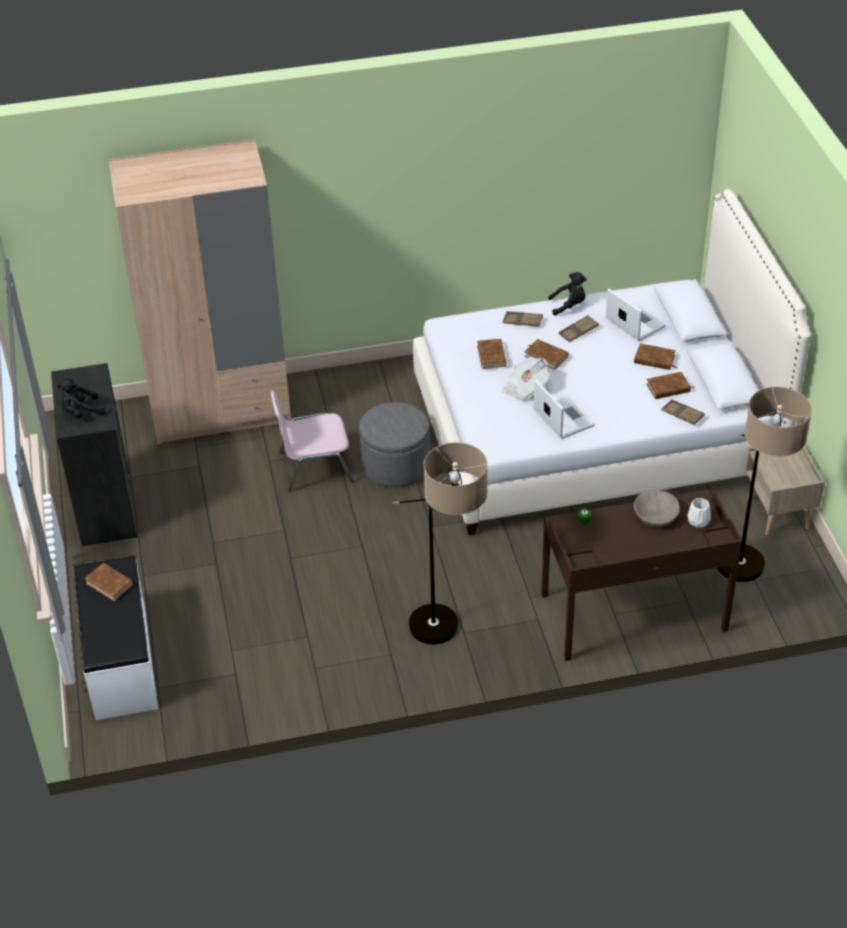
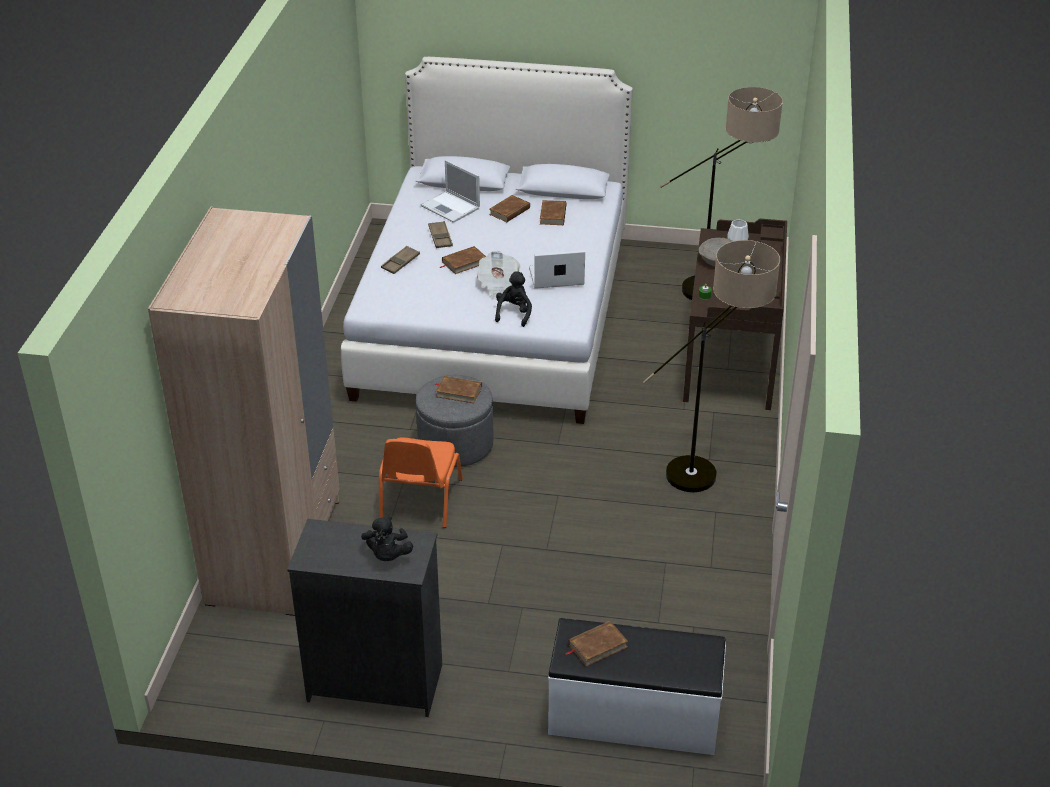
camera: 70 degrees left, 5 degrees down
(314, 467) = (419, 500): pink chair -> orange chair
(492, 356) = (440, 291): brown book -> brown book (459, 392)
(569, 305) = (398, 233): black plush toy -> black plush toy (514, 313)
(634, 322) = (451, 207): laptop -> laptop turned 120 degrees counterclockwise
(682, 414) = (592, 218): brown tray -> none
(778, 513) = (656, 255): beige nightstand -> none

